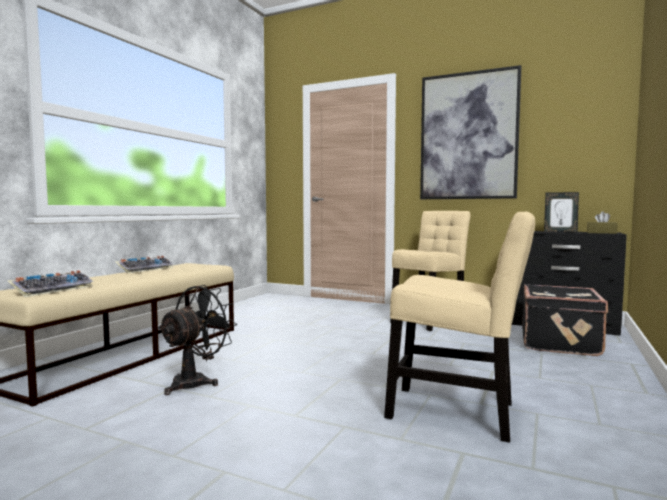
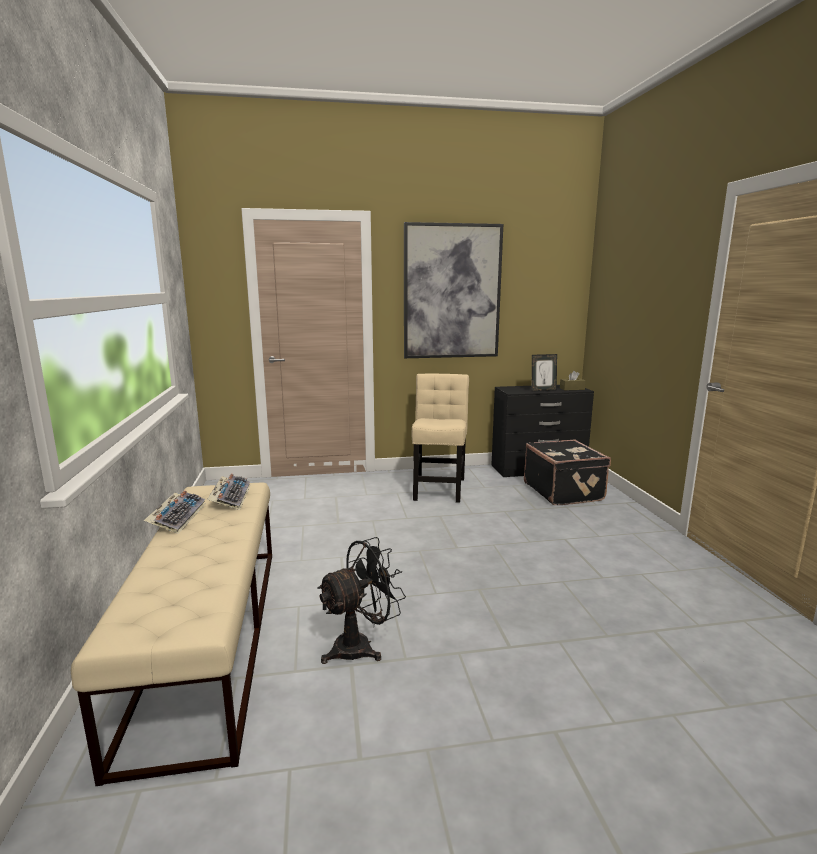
camera: 35 degrees left, 10 degrees up
(53, 289) = (189, 606): keyboard -> keyboard (230, 497)
(196, 381) = (361, 646): black fan -> black fan turned 60 degrees clockwise
(458, 412) = (603, 593): beige chair -> none

